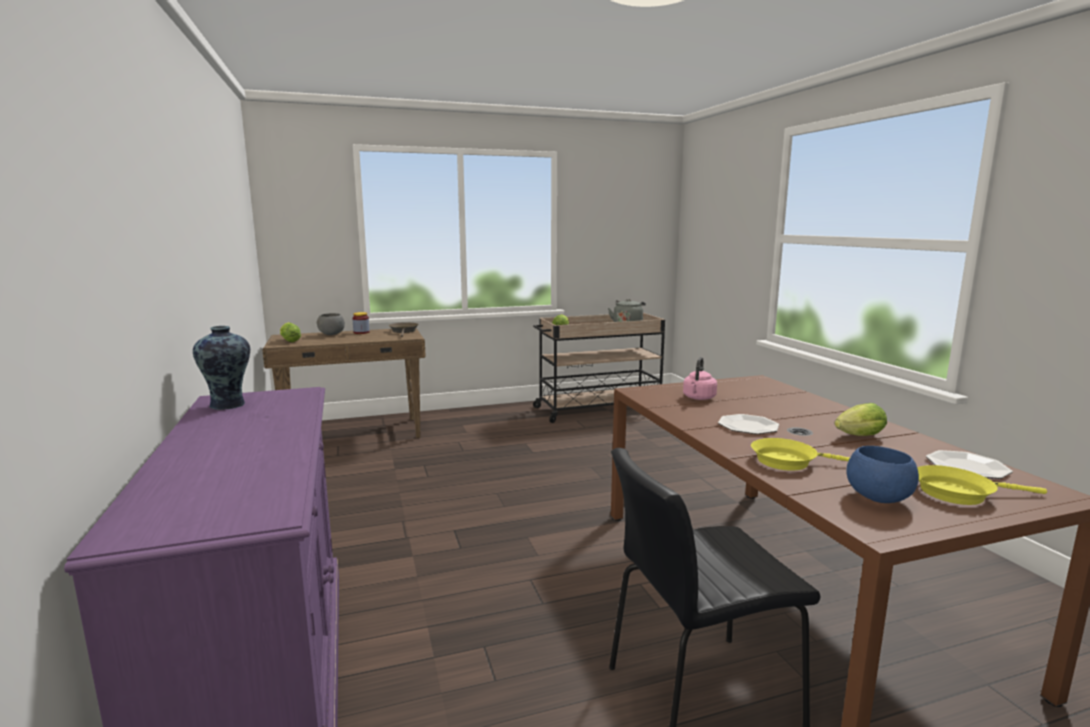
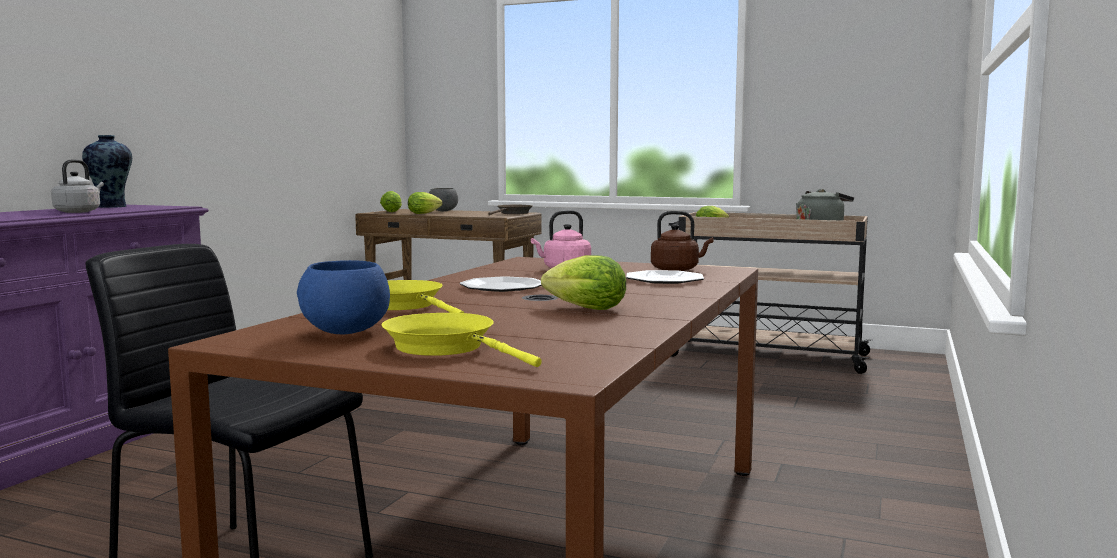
camera: 40 degrees right, 5 degrees down
(268, 424) = (79, 212): none -> grey kettle
(333, 340) = (425, 213): none -> lettuce
(361, 332) = (473, 211): jar -> none
(743, 385) = (677, 270): none -> brown kettle
(967, 467) = (578, 342): plate -> plate (664, 280)

